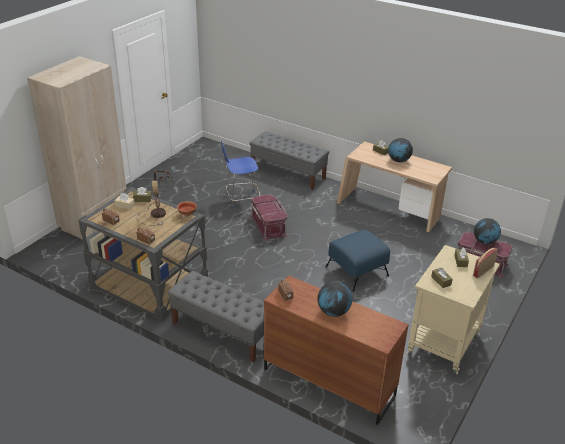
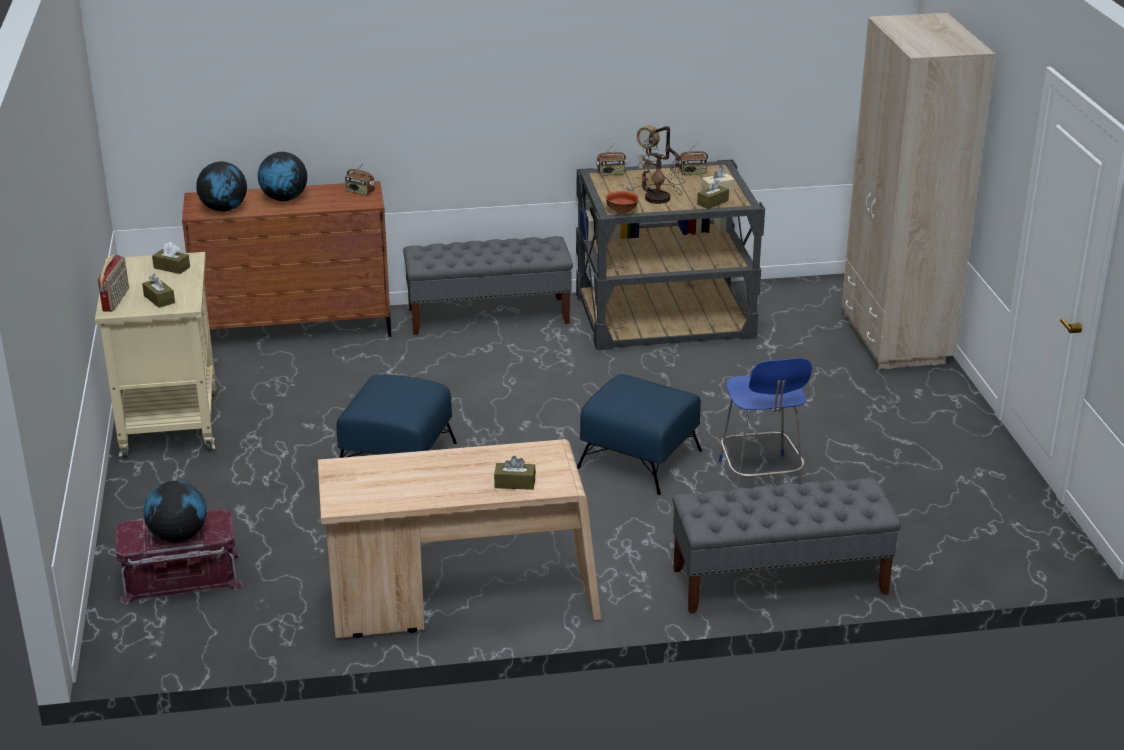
camera: 140 degrees right, 5 degrees down
(241, 200) = (760, 477): blue chair -> blue chair turned 135 degrees clockwise
(269, 226) = (638, 459): red storage box -> blue ottoman
(398, 160) = (451, 478): globe -> globe (224, 209)

